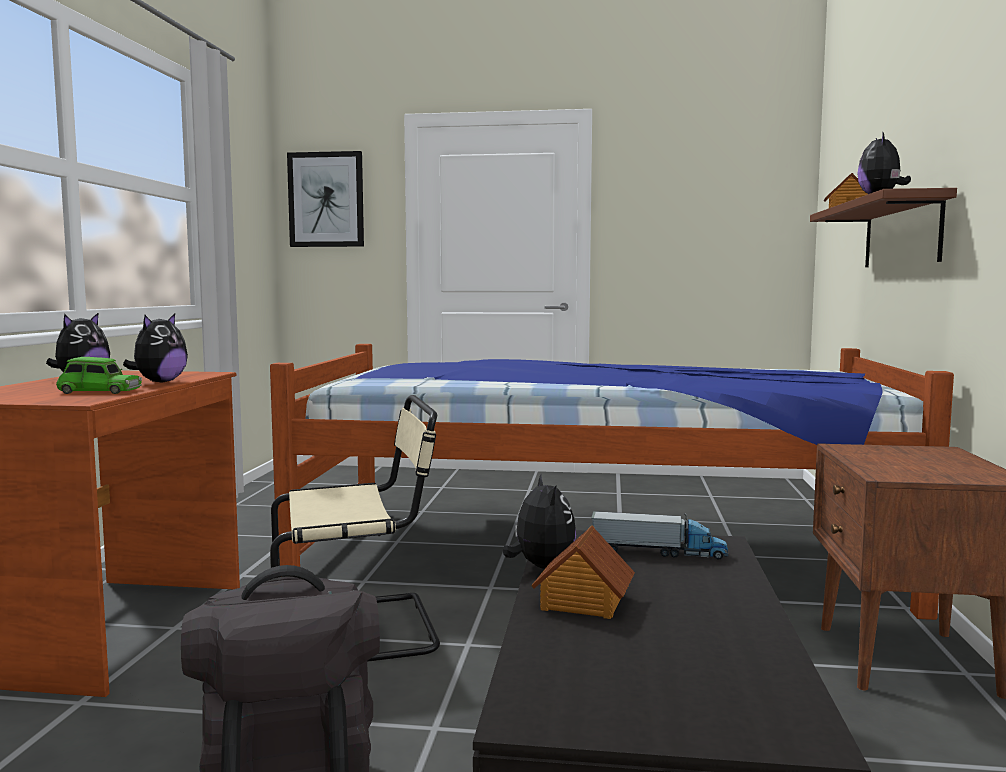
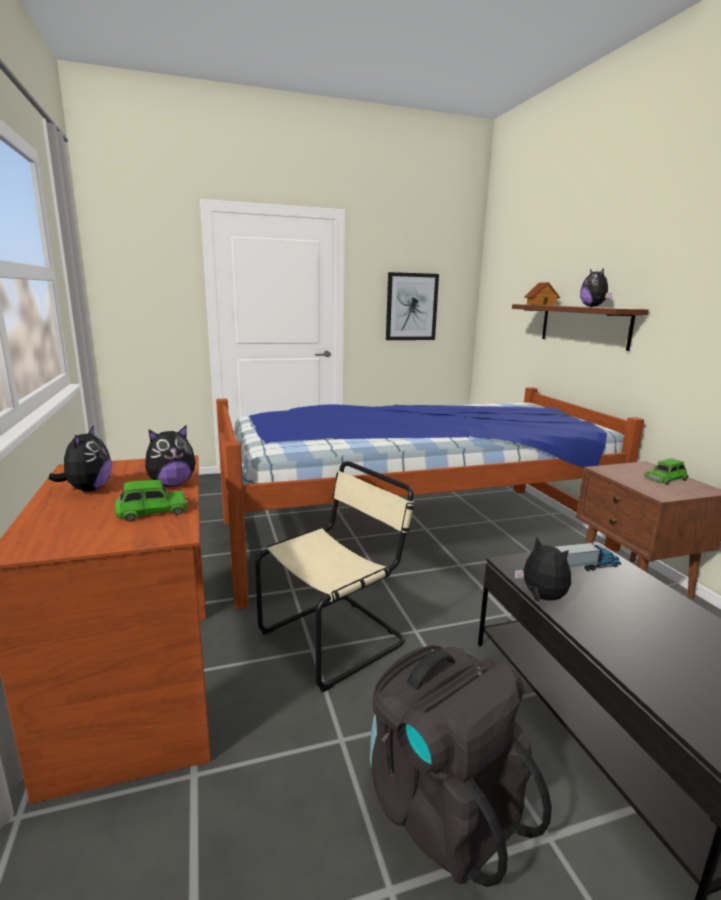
camera: 25 degrees left, 10 degrees up
(159, 382) = (172, 484): plush toy -> plush toy turned 60 degrees clockwise
(326, 199) = (134, 267): picture -> picture (411, 307)
(582, 602) = (608, 627): toy house -> none
(942, 463) = (665, 479): none -> green toy car

